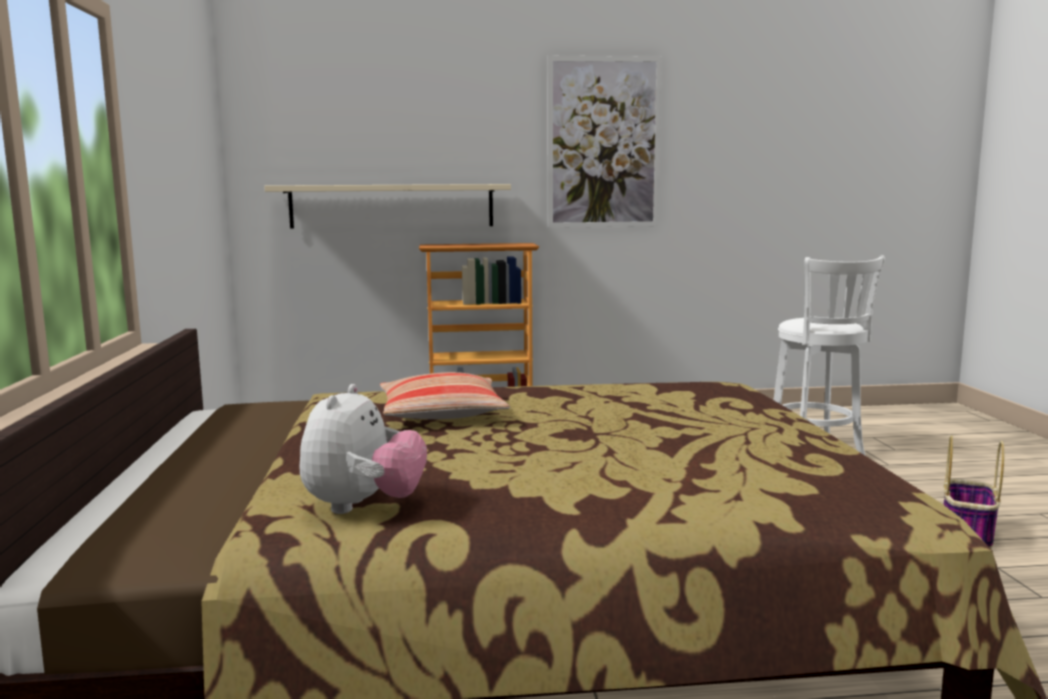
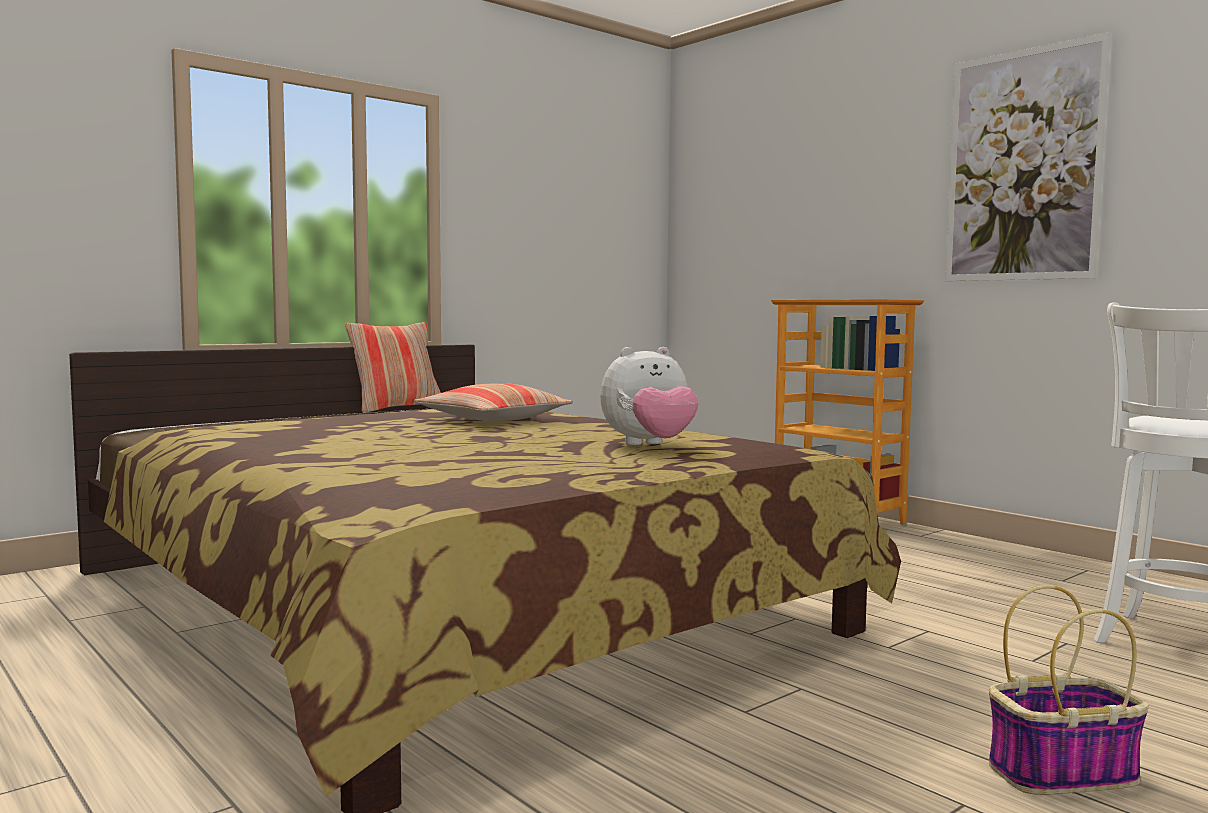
camera: 55 degrees right, 5 degrees down
(172, 427) = (397, 408): none -> pillow
(363, 506) = (246, 433): plush toy -> plush toy (649, 445)
(392, 206) = (789, 259): beige shelf -> none

